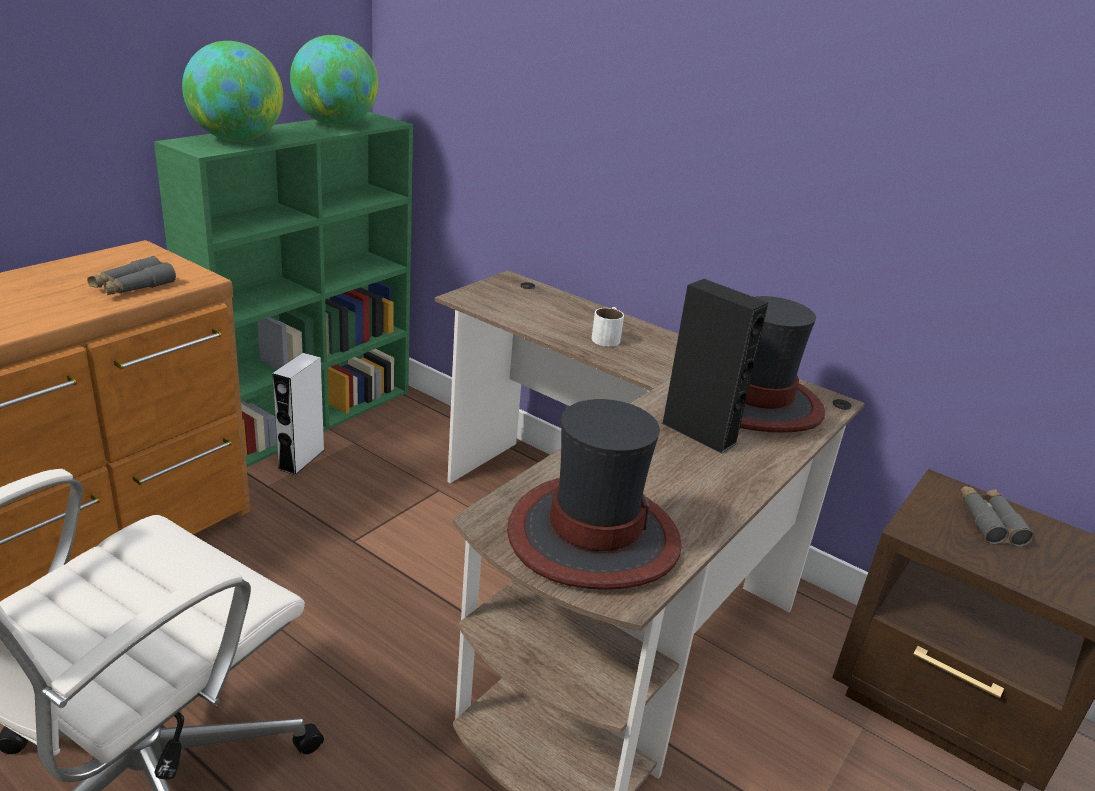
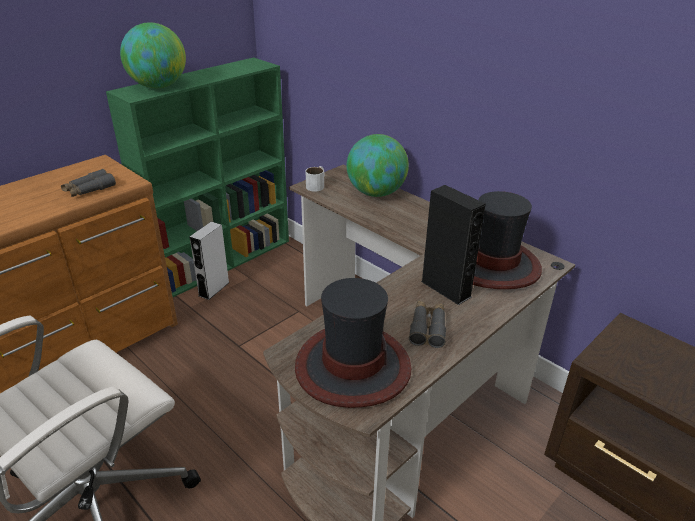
camera: 10 degrees right, 5 degrees up
(335, 124) = (227, 69): globe -> globe (376, 193)
(607, 337) = (399, 214): white mug -> white mug (317, 185)
(989, 522) = (656, 355): grey binoculars -> grey binoculars (428, 328)

